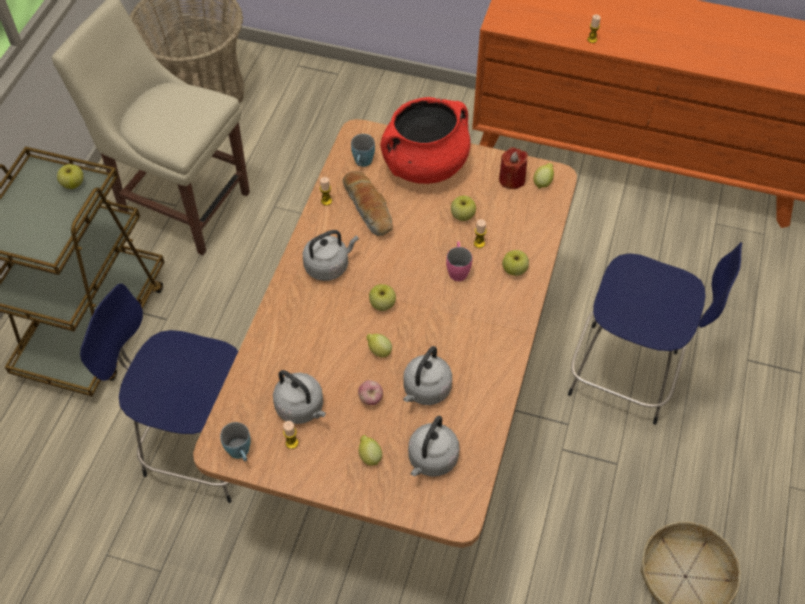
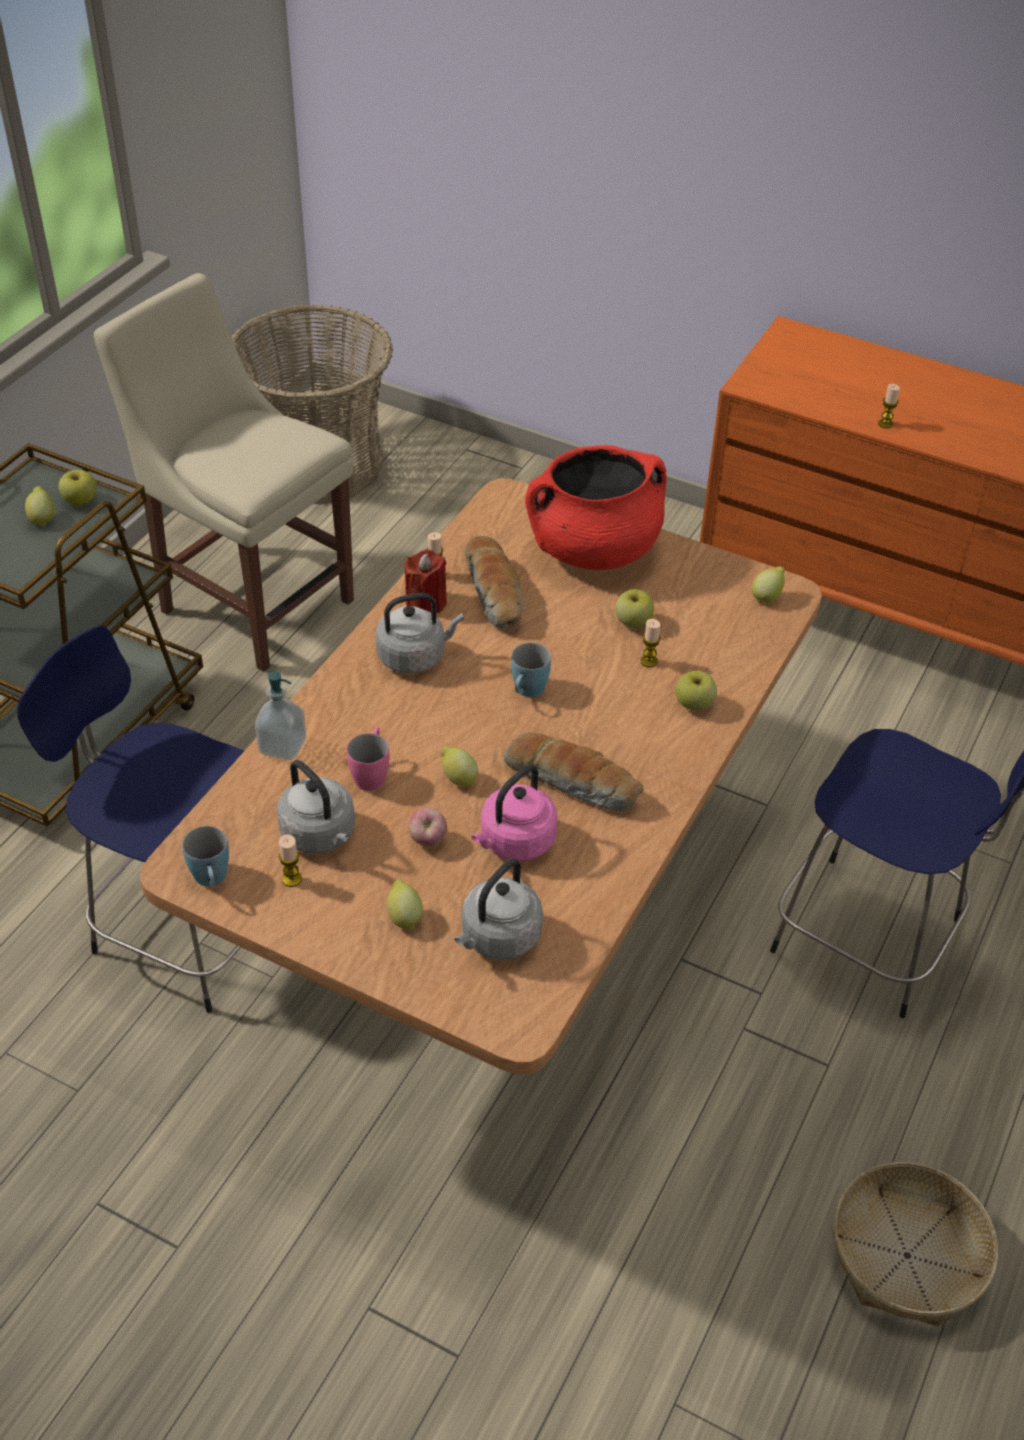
camera: 10 degrees right, 10 degrees down
(51, 203) = (42, 519): none -> lemon
(260, 348) = (282, 746): none -> soap dispenser
(362, 163) = (501, 534): blue mug -> blue mug (527, 692)
(382, 304) = (480, 718): apple -> none
(425, 390) = (514, 842): grey kettle -> pink kettle
(451, 340) = (573, 781): none -> bread
(457, 269) = (607, 690): pink mug -> pink mug (371, 773)
(512, 179) = (720, 586): red candle -> red candle (426, 602)

